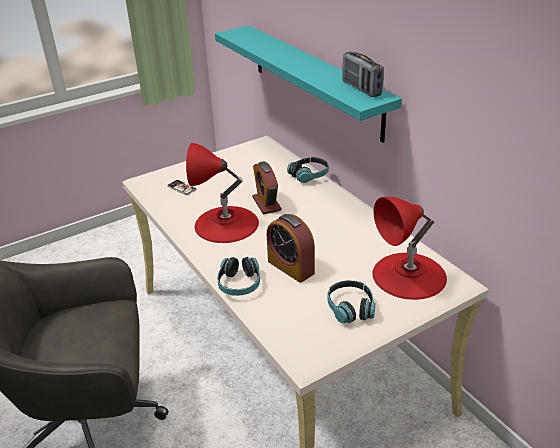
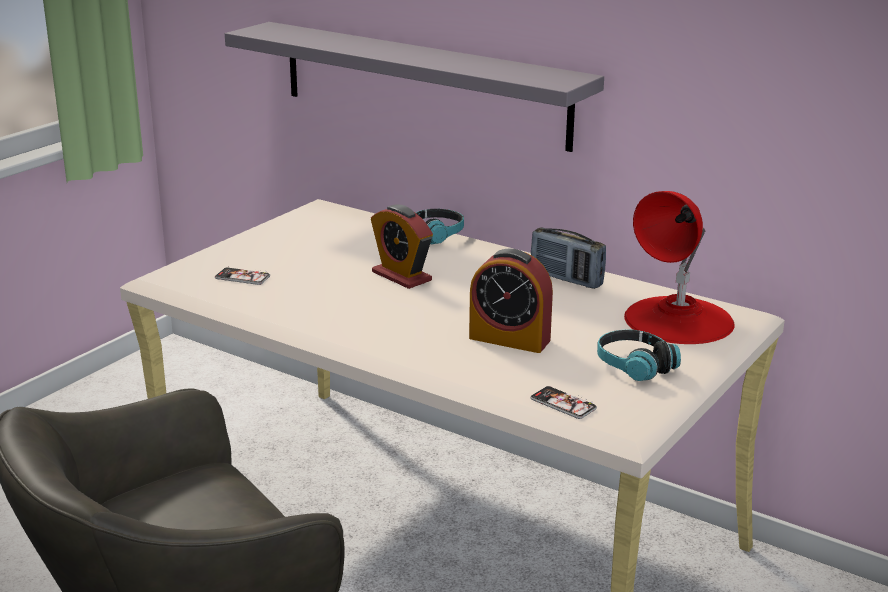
camera: 25 degrees left, 10 degrees down
(226, 224) = (361, 308): red table lamp -> none
(239, 284) = (452, 370): headphones -> none
(282, 328) = (563, 404): none -> phone
(314, 80) = (422, 84): turquoise shelf -> grey shelf
(361, 89) = (538, 71): radio -> radio (566, 279)

